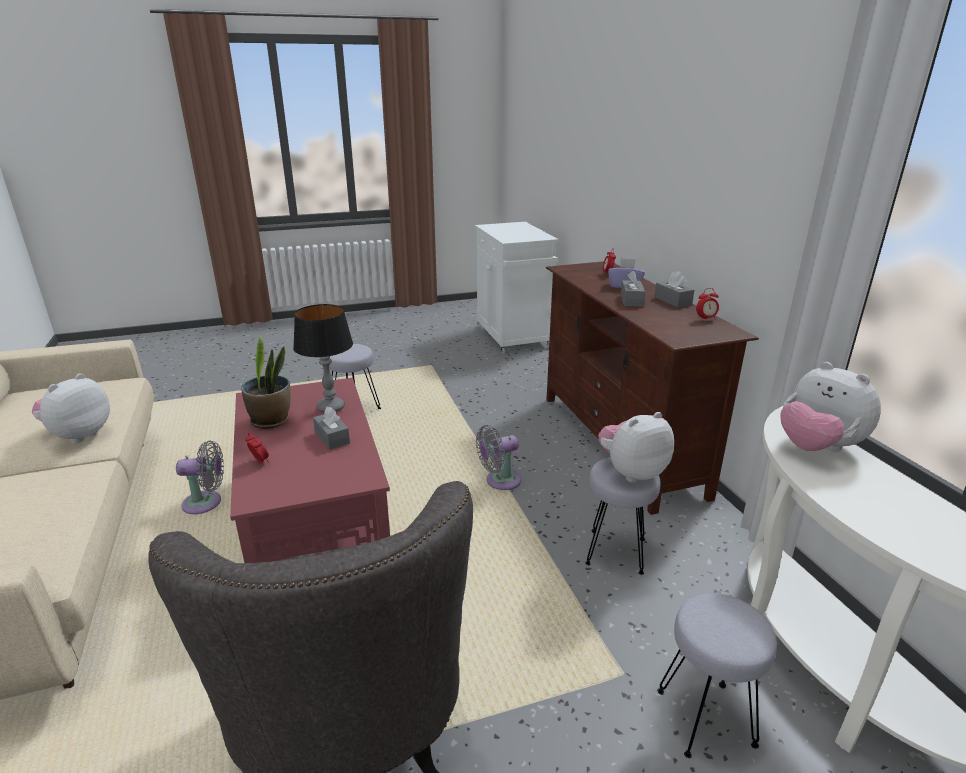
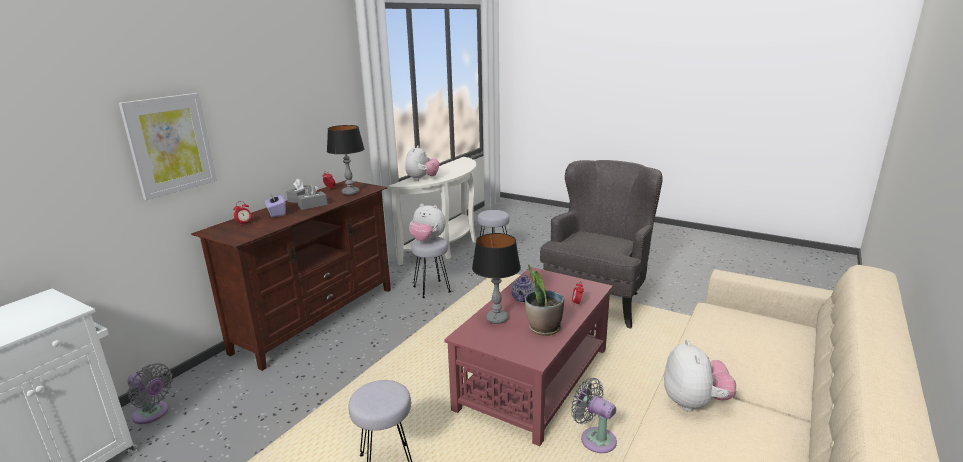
camera: 130 degrees left, 5 degrees down
(79, 435) = (694, 403): plush toy -> plush toy turned 75 degrees counterclockwise
(332, 438) = (523, 299): grey tissue box -> teapot
(499, 481) = (411, 338): grey fan -> grey fan (153, 414)
(624, 168) = (170, 144): none -> picture
(666, 324) = (350, 193): none -> table lamp

